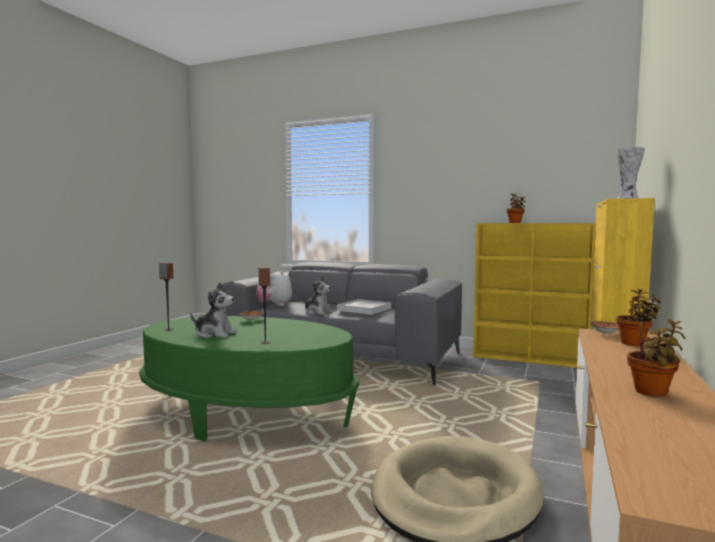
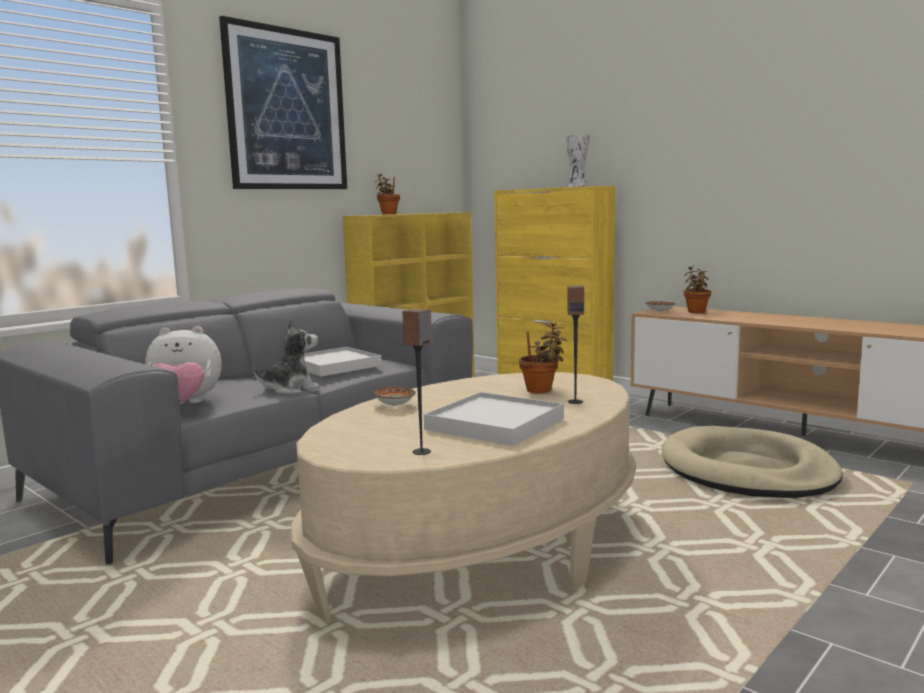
camera: 70 degrees left, 5 degrees up
(214, 334) = (494, 424): plush toy -> white tray
(246, 412) = (481, 550): green coffee table -> beige coffee table
(445, 157) = (287, 110): none -> picture
(652, 393) = (834, 324): potted plant -> potted plant (542, 390)

